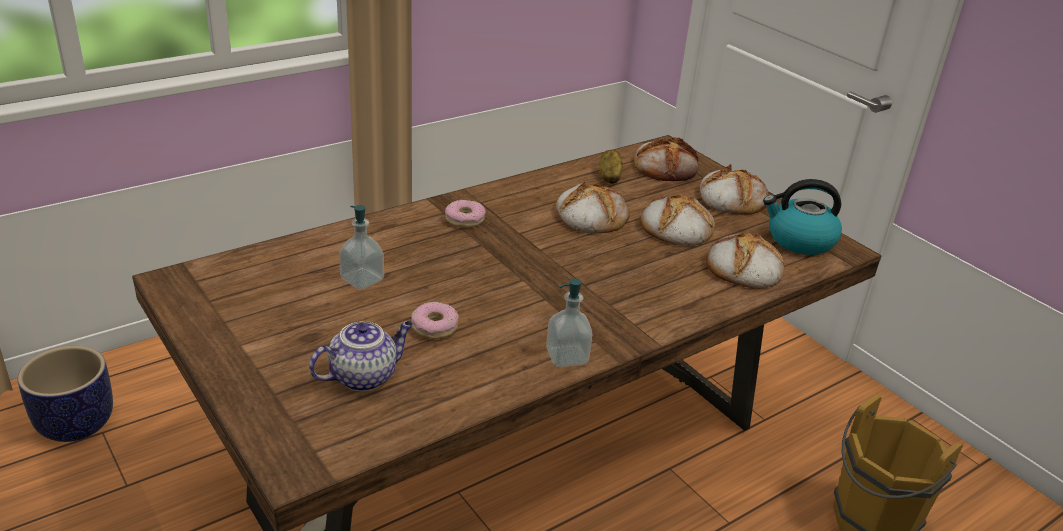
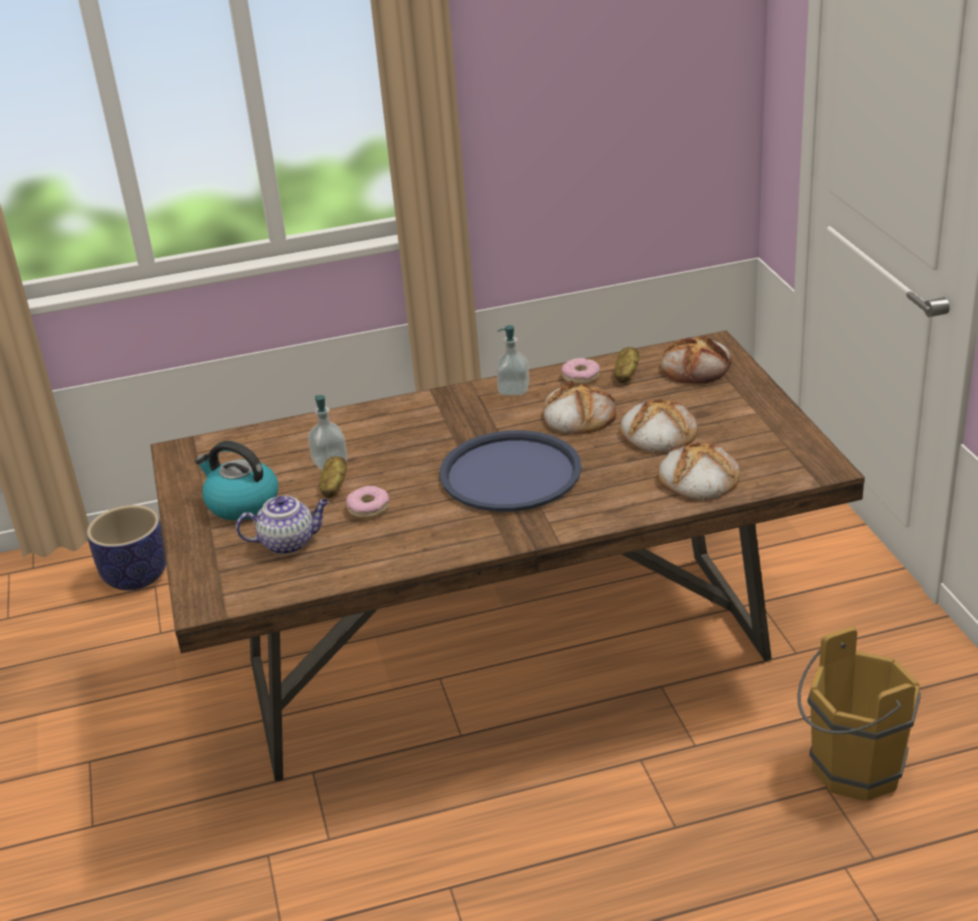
camera: 25 degrees right, 0 degrees up
(382, 308) = (333, 488): none -> potato
(465, 219) = (453, 412): donut -> donut (581, 376)
(562, 277) = (510, 473): none -> blue tray
(567, 357) = (466, 544): soap dispenser -> soap dispenser (513, 390)
(731, 198) = (743, 405): bread -> none
(799, 240) = (782, 455): kettle -> kettle (241, 503)

